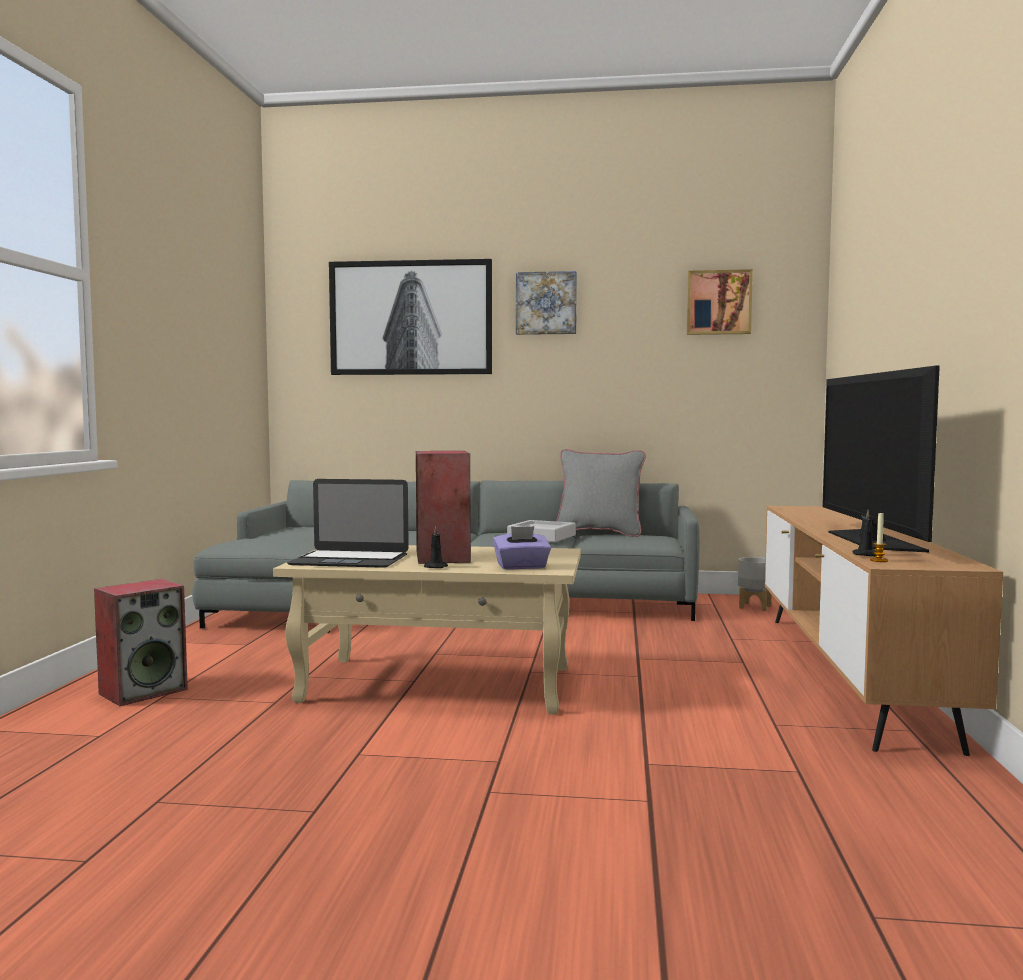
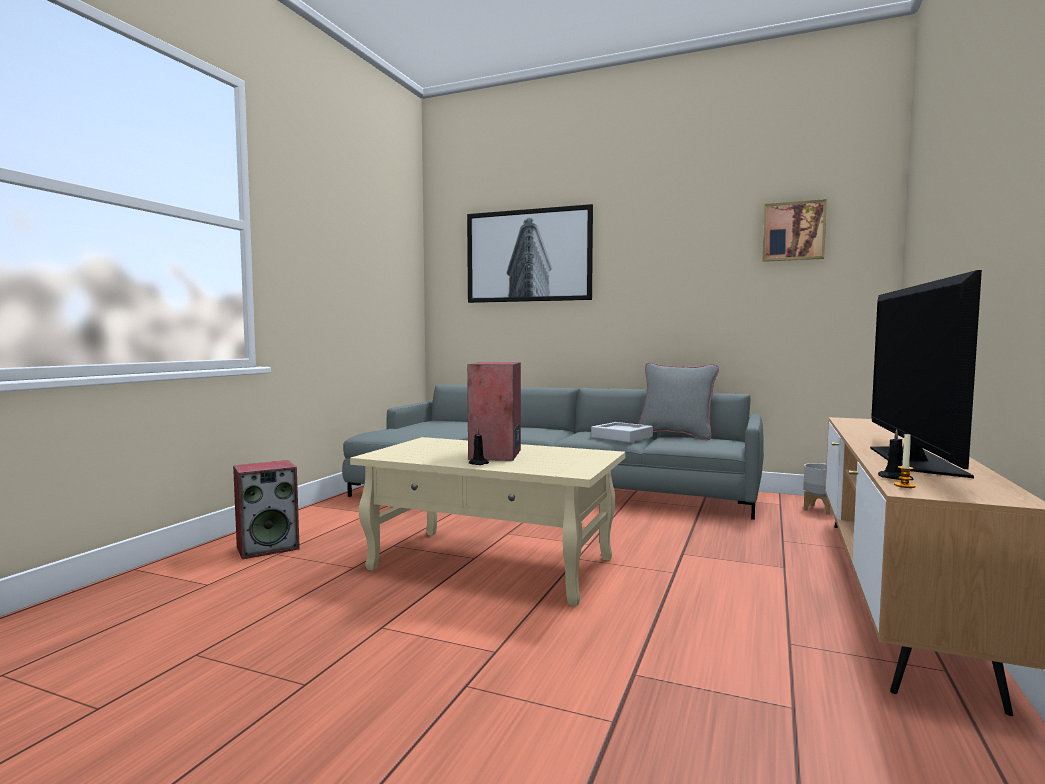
camera: 15 degrees right, 0 degrees up
(350, 560) = (418, 453): laptop -> none
(521, 567) = (552, 468): purple tissue box -> none
(546, 303) = (637, 239): picture -> none

